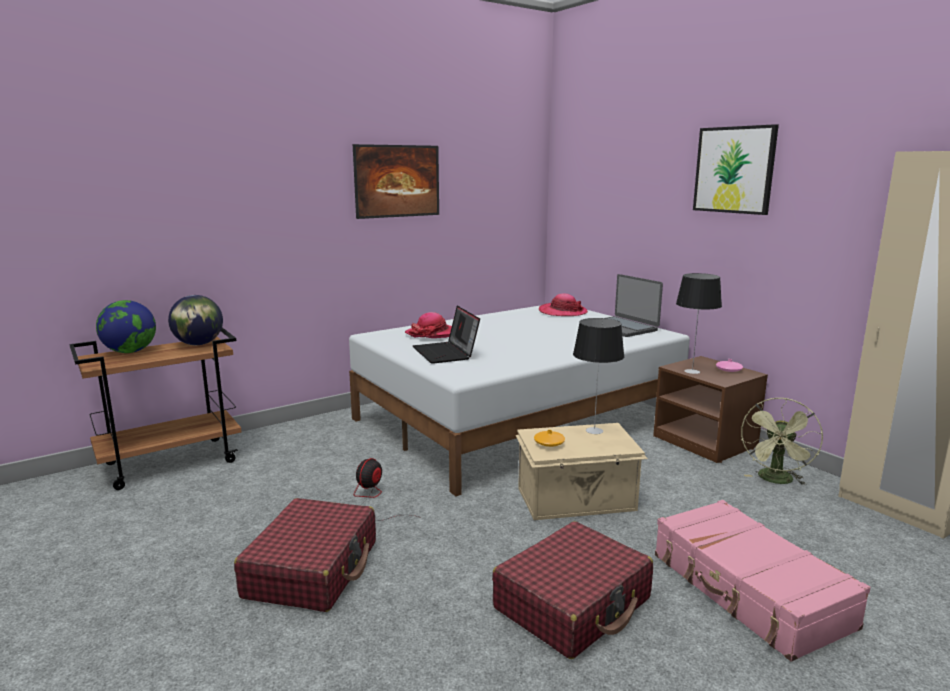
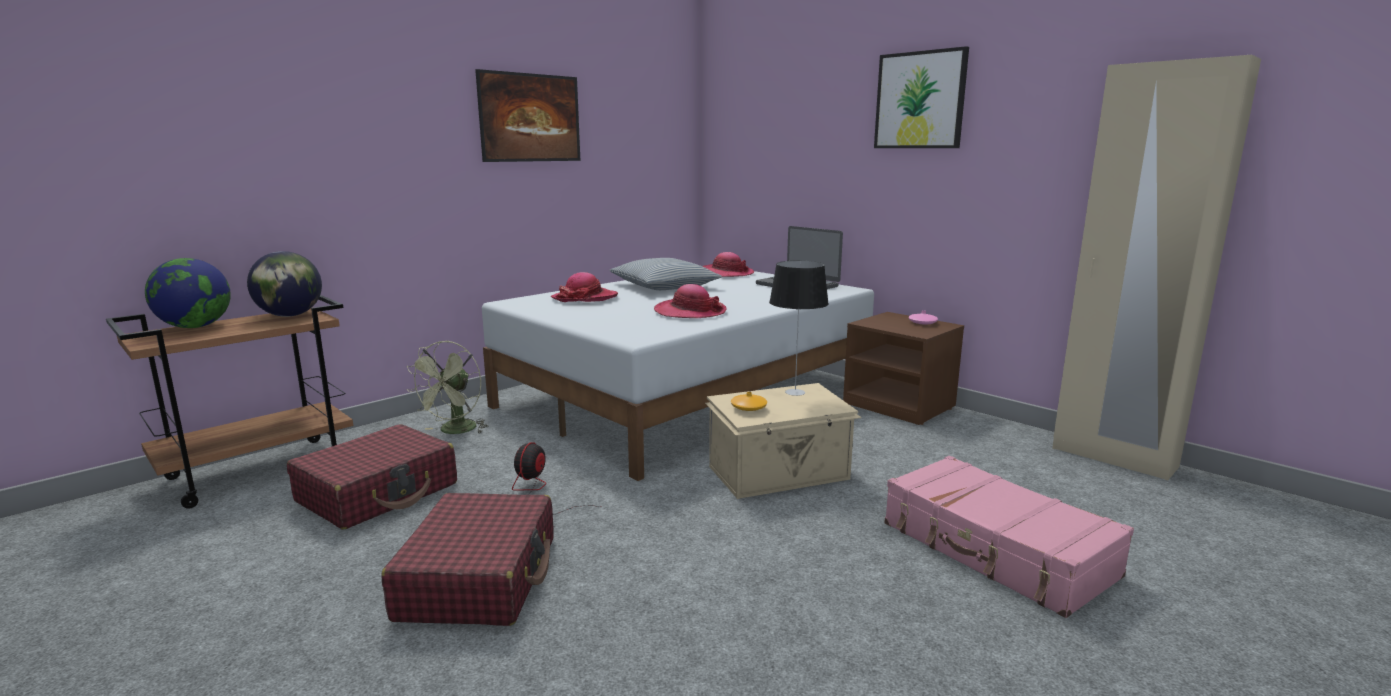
camera: 10 degrees left, 0 degrees up
(446, 353) = (609, 316): laptop -> none
(503, 324) = (664, 286): none -> pillow
(515, 353) = (690, 312): none -> hat
(573, 604) = (810, 584): red suitcase -> red suitcase (378, 493)
(691, 371) = (884, 326): table lamp -> none
(776, 481) = (985, 438): green fan -> green fan (454, 431)

